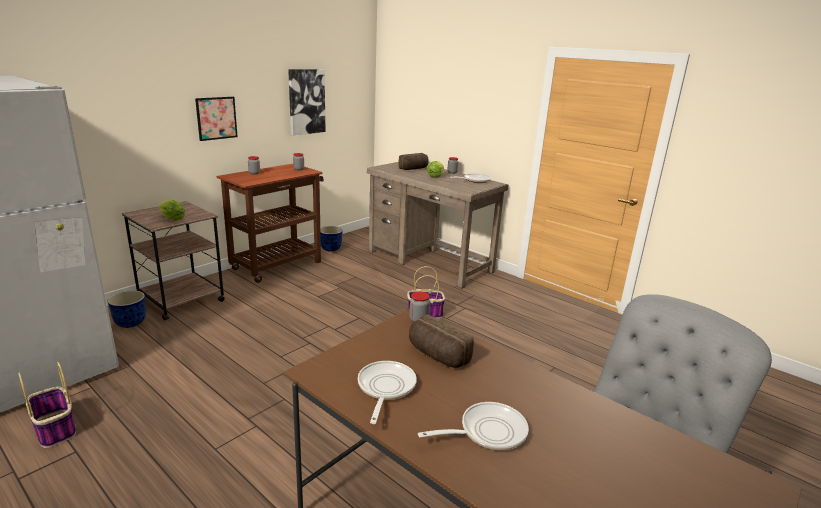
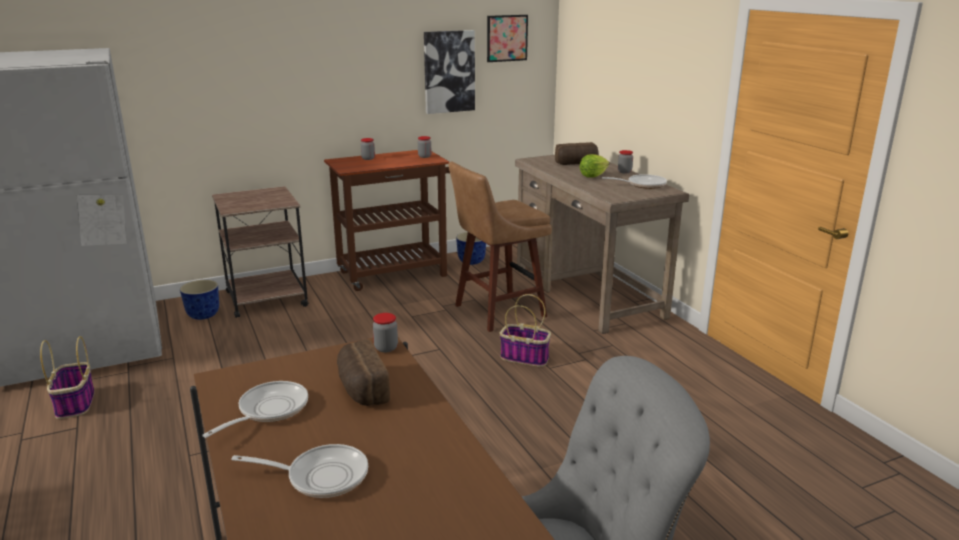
camera: 25 degrees right, 0 degrees up
(171, 219) = (251, 205): lettuce -> none
(216, 118) = (327, 92): picture -> picture (507, 38)
(378, 283) = (497, 311): none -> brown stool

